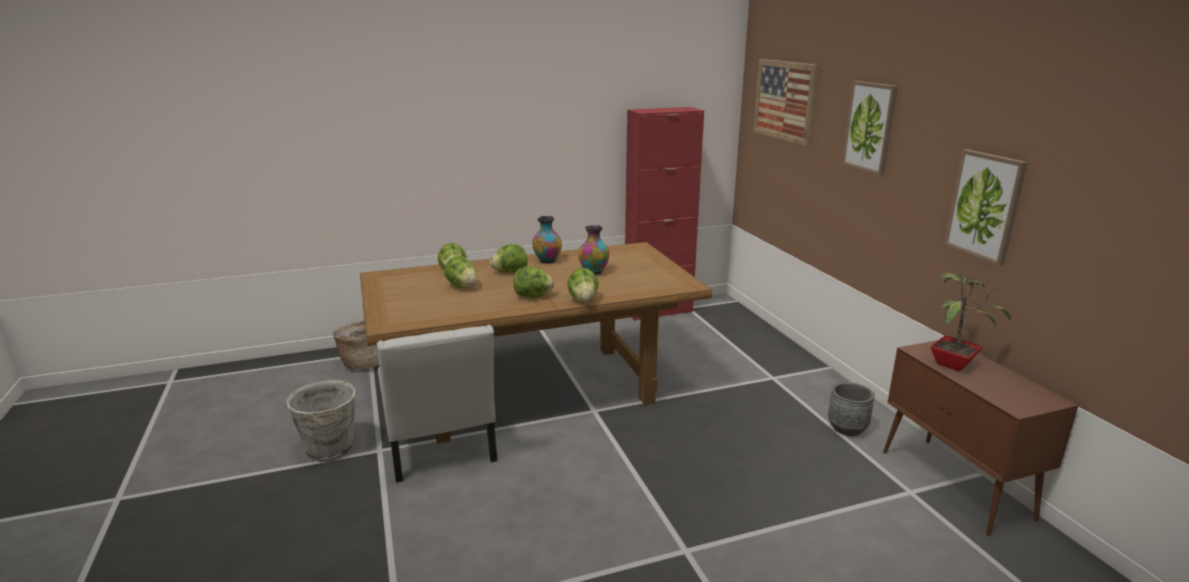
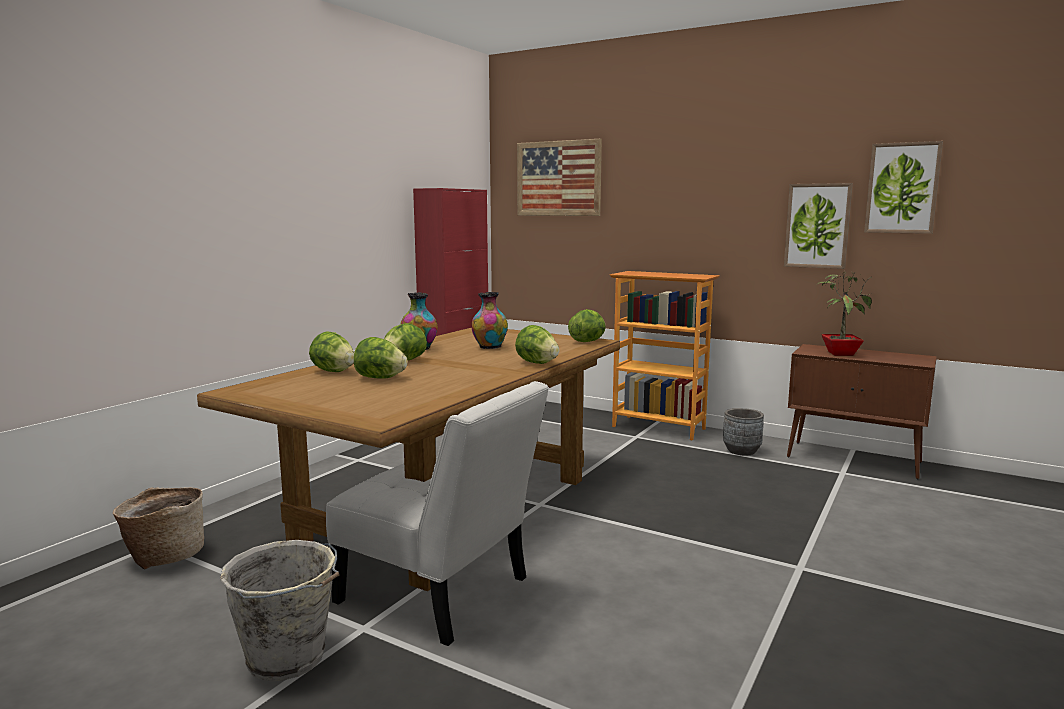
camera: 40 degrees left, 10 degrees down
(533, 296) = (481, 370): lettuce -> lettuce (588, 341)
(811, 375) = (659, 427): none -> bookcase
(870, 127) = (678, 184): picture -> picture (902, 188)

